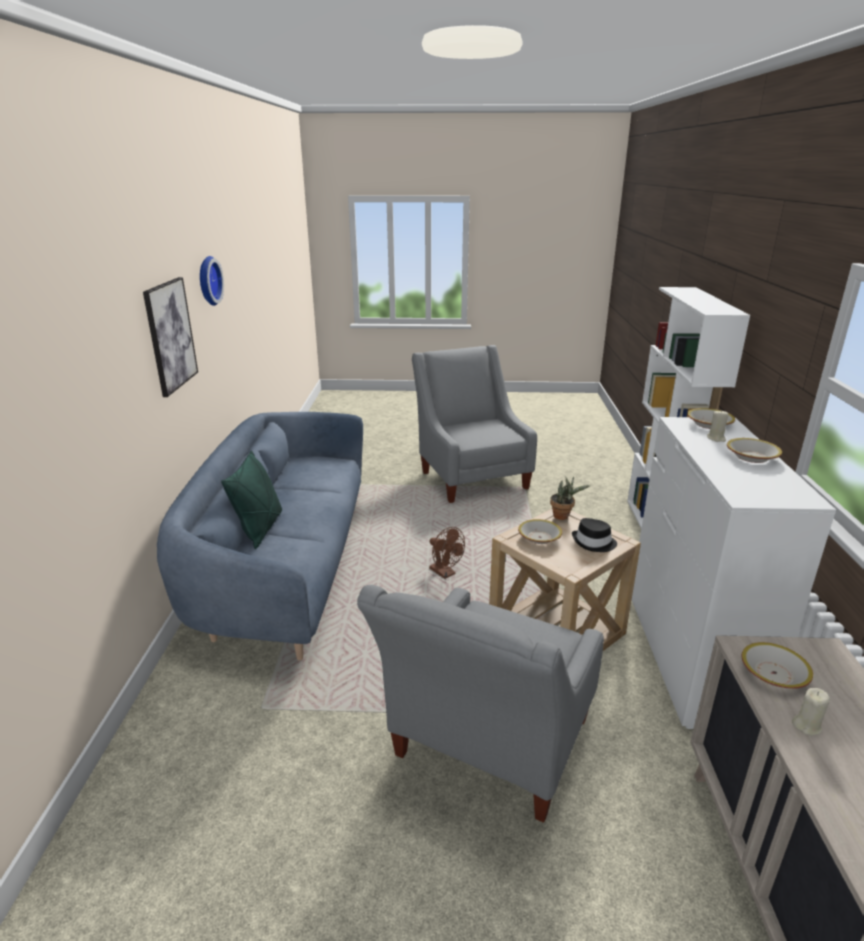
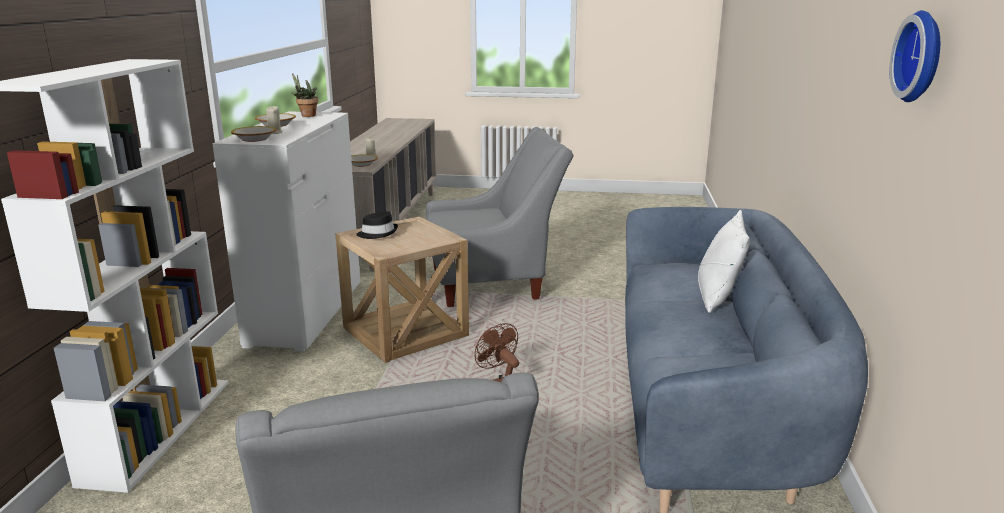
camera: 175 degrees left, 5 degrees down
(170, 335) = (851, 86): picture -> none
(260, 529) = (717, 297): green pillow -> white pillow
(486, 748) = (494, 283): grey armchair -> grey armchair turned 45 degrees clockwise
(539, 538) = (423, 237): bowl -> none
(563, 516) = (385, 250): potted plant -> potted plant (306, 115)

